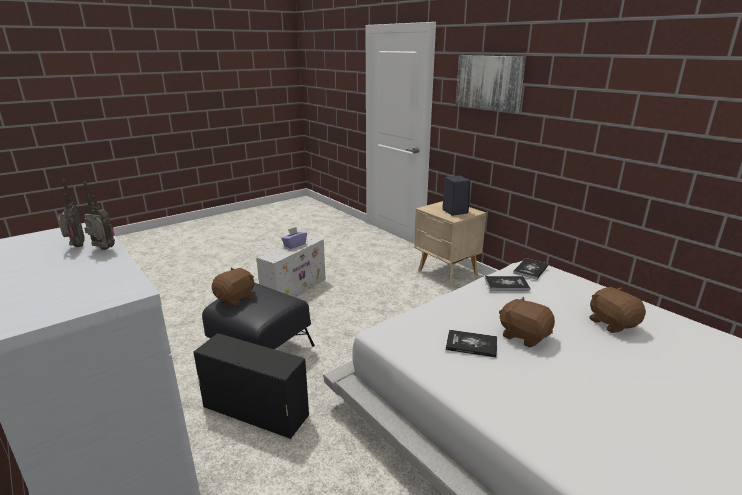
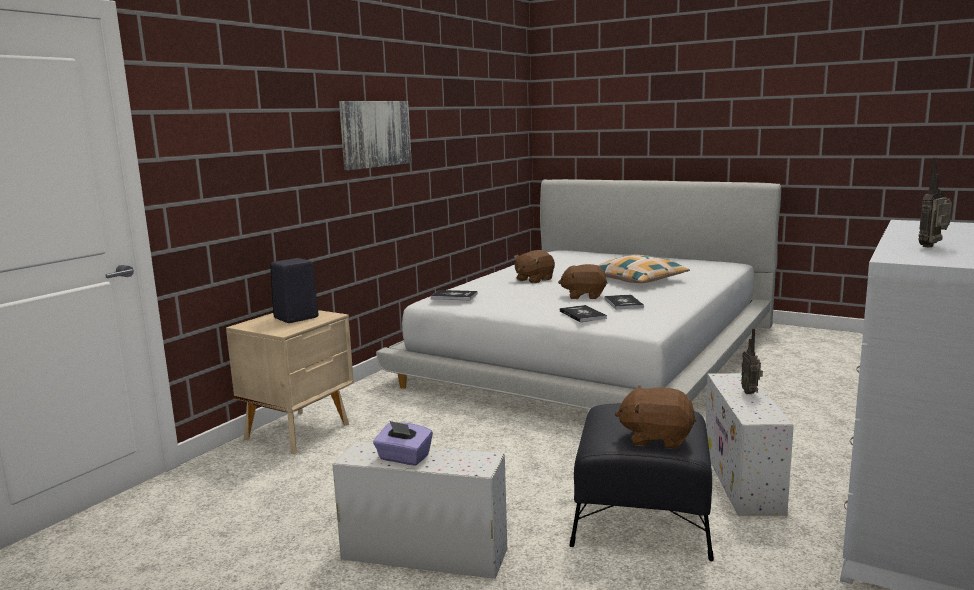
camera: 110 degrees left, 10 degrees down
(103, 250) = (905, 240): radio -> radio (750, 392)
(254, 410) = (742, 481): black storage box -> white storage box
(489, 82) = (247, 111): picture -> picture (375, 134)
(506, 284) = (497, 301): book -> book (582, 315)
(524, 335) = (584, 296): brown plush toy -> brown plush toy turned 75 degrees clockwise
(604, 399) = (637, 280): none -> pillow

